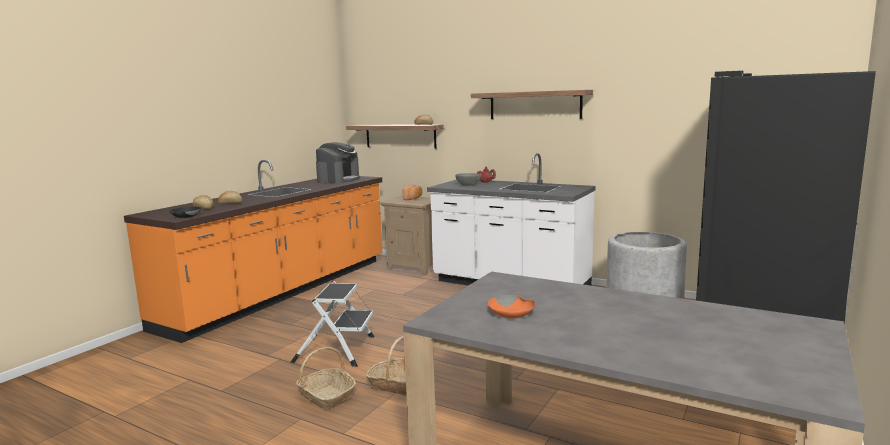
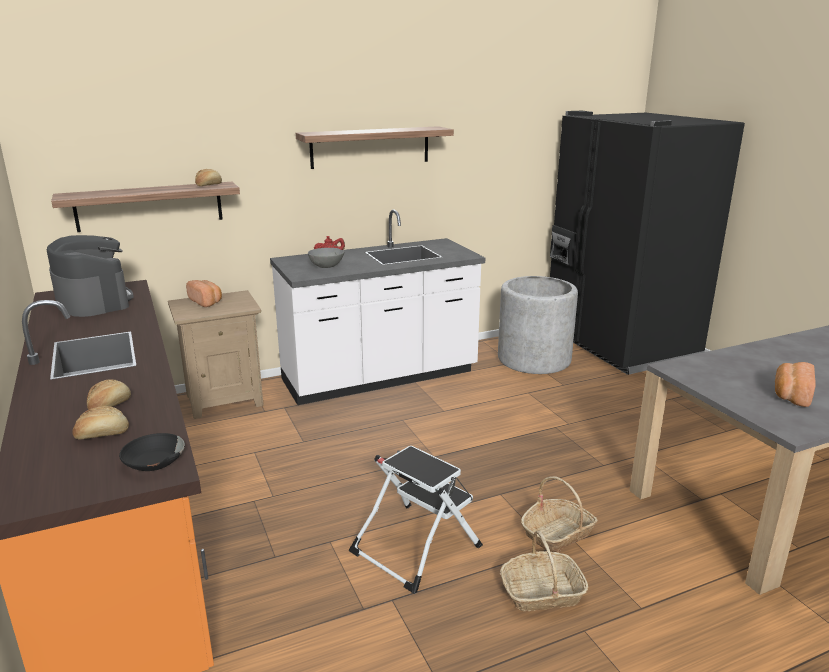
camera: 55 degrees left, 10 degrees up
(511, 314) = (790, 395): orange bowl -> bread

